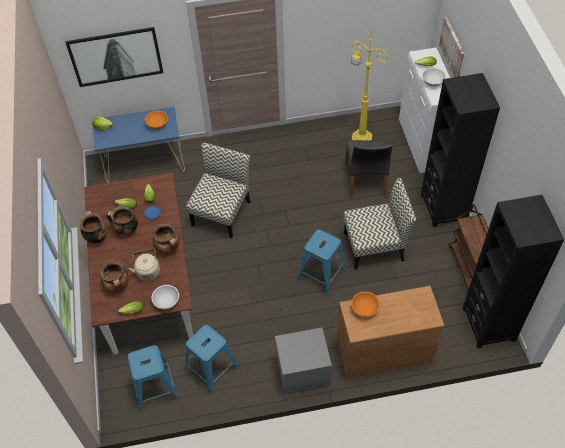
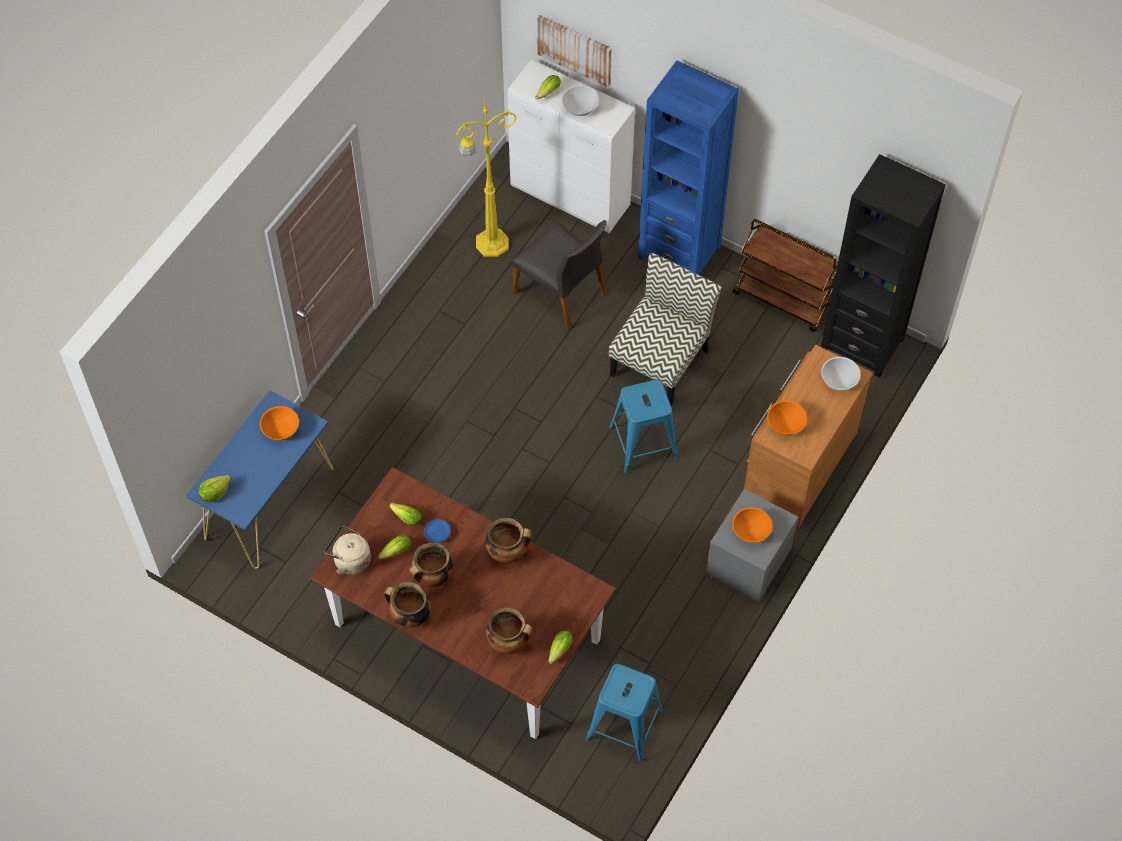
camera: 50 degrees left, 5 degrees up
(116, 56) = (201, 376): picture -> none
(148, 271) = (518, 596): beige kettle -> beige kettle (350, 560)
(166, 301) = (581, 606): white bowl -> white bowl (838, 381)
(212, 369) = (657, 649): blue stool -> none
(221, 212) = (445, 476): chair -> none
(299, 349) = (750, 531): none -> orange bowl
(443, 207) = (679, 252): black bookcase -> blue bookcase

